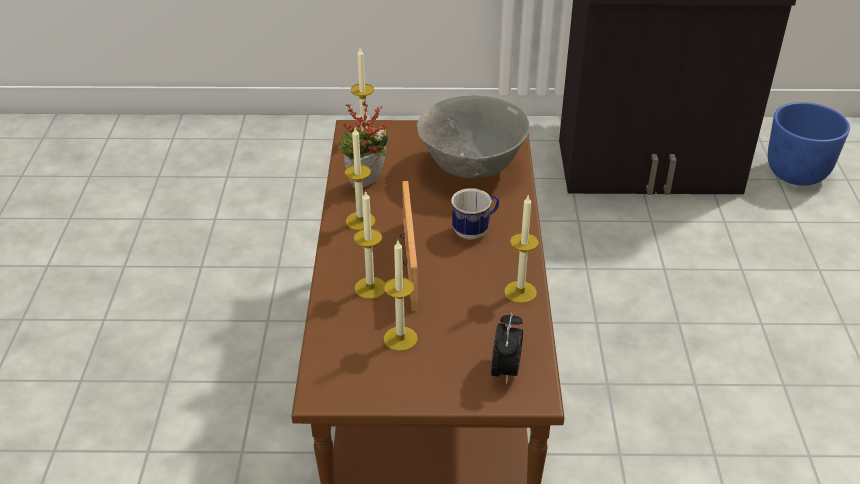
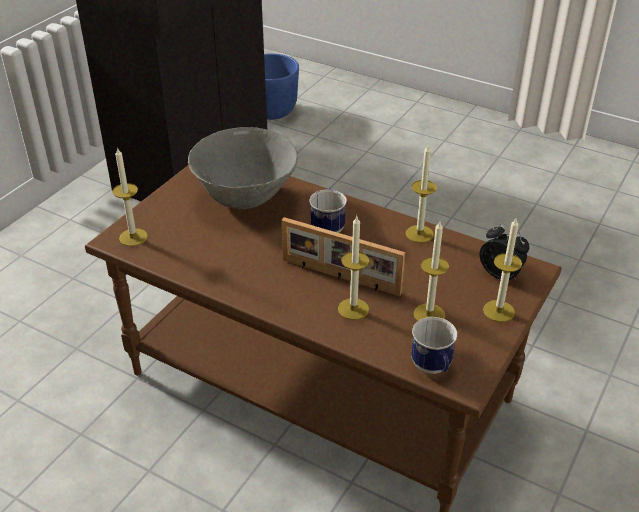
camera: 60 degrees left, 0 degrees up
(326, 365) = (433, 369): none -> mug
(360, 221) = (257, 283): candle -> candle (498, 311)
(366, 184) = (208, 261): potted plant -> none

